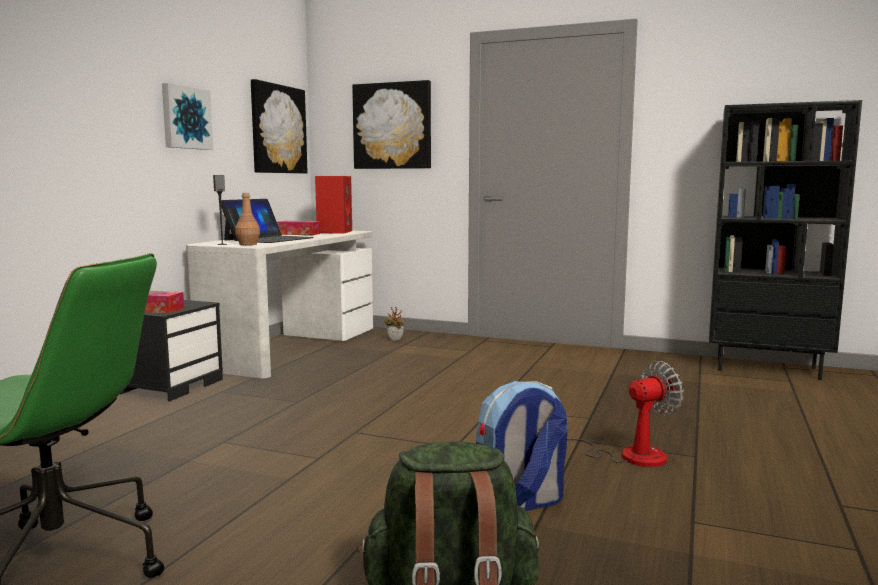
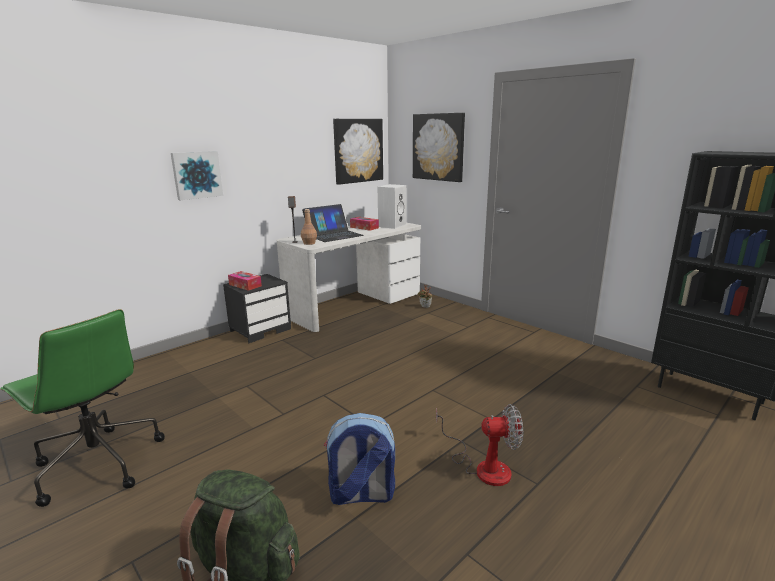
camera: 25 degrees right, 10 degrees up
(185, 118) = (277, 155): picture -> picture (196, 175)
(334, 232) = (392, 225): red speaker -> white speaker

